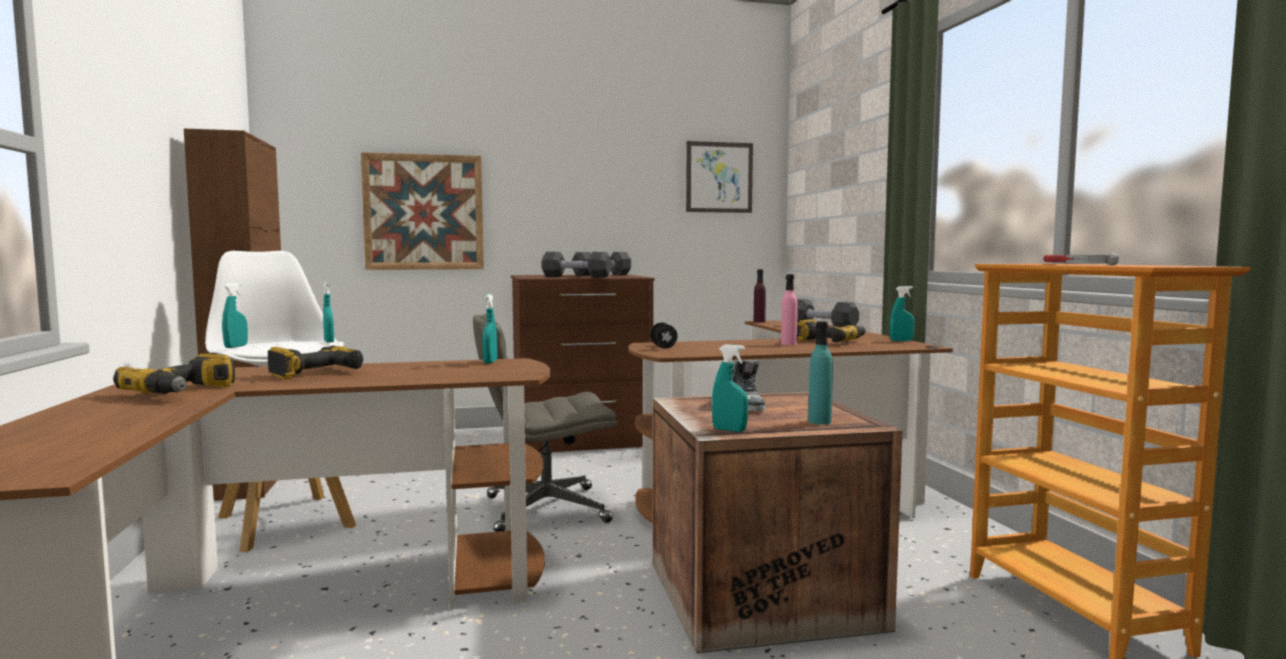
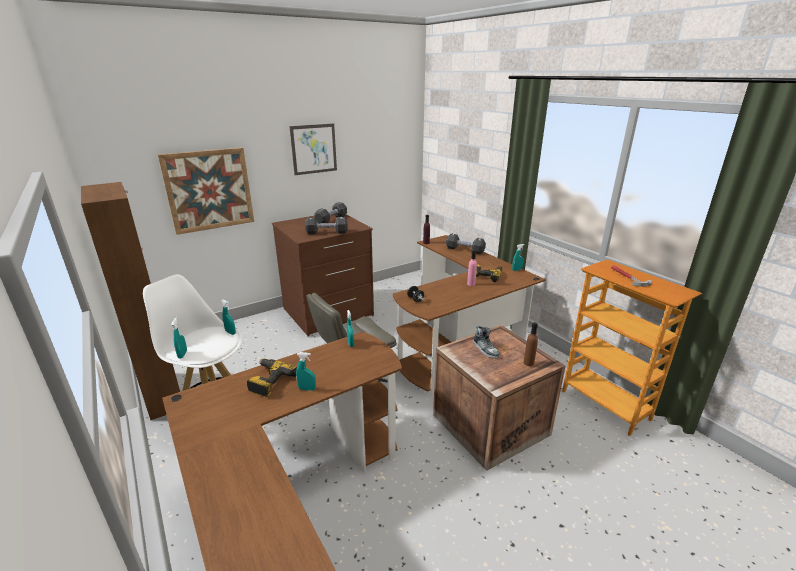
camera: 20 degrees left, 20 degrees up
(184, 392) = (233, 432): power drill -> none
(719, 177) = (387, 144): picture -> picture (314, 149)
(729, 430) = (500, 382): turquoise spray bottle -> turquoise spray bottle (307, 389)
(819, 421) = (528, 363): turquoise bottle -> brown bottle

